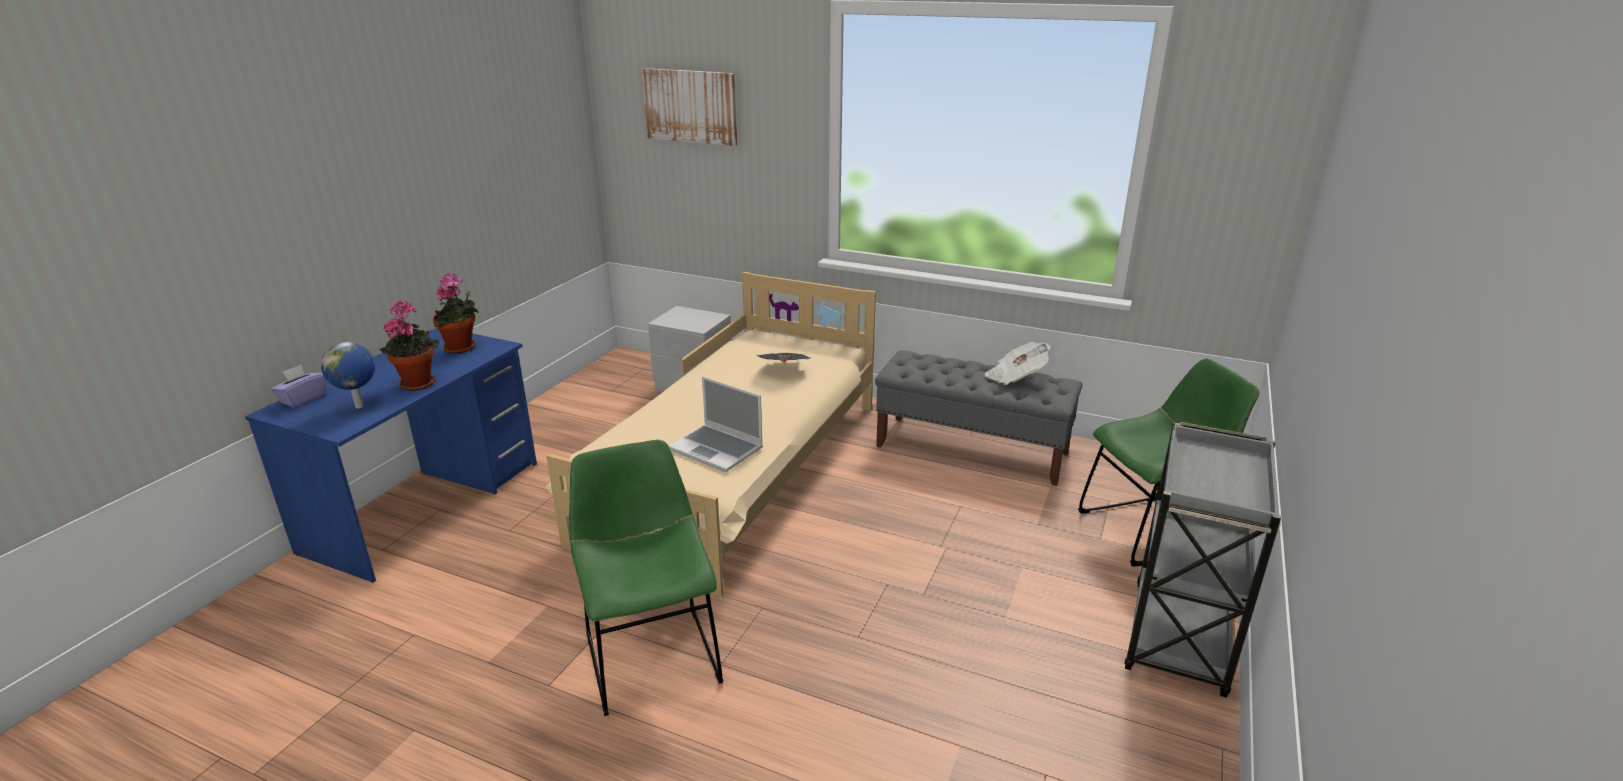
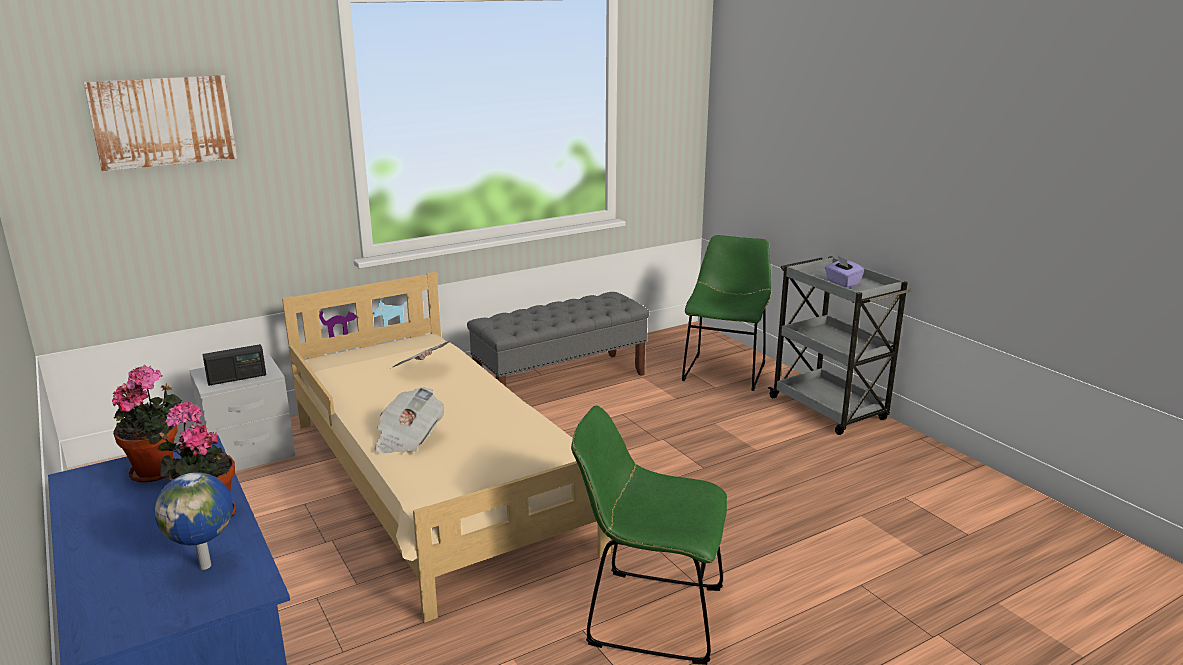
camera: 55 degrees left, 5 degrees down
(303, 399) = (96, 609): purple tissue box -> purple tissue box (842, 283)
(682, 322) = (237, 378): none -> radio
(718, 449) = (512, 436): laptop -> none
(1015, 377) = (582, 303): newspaper -> newspaper (408, 439)

